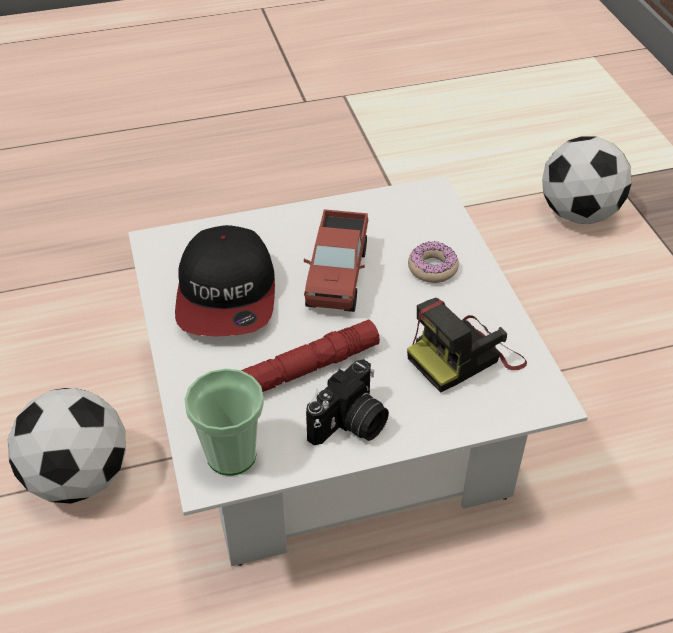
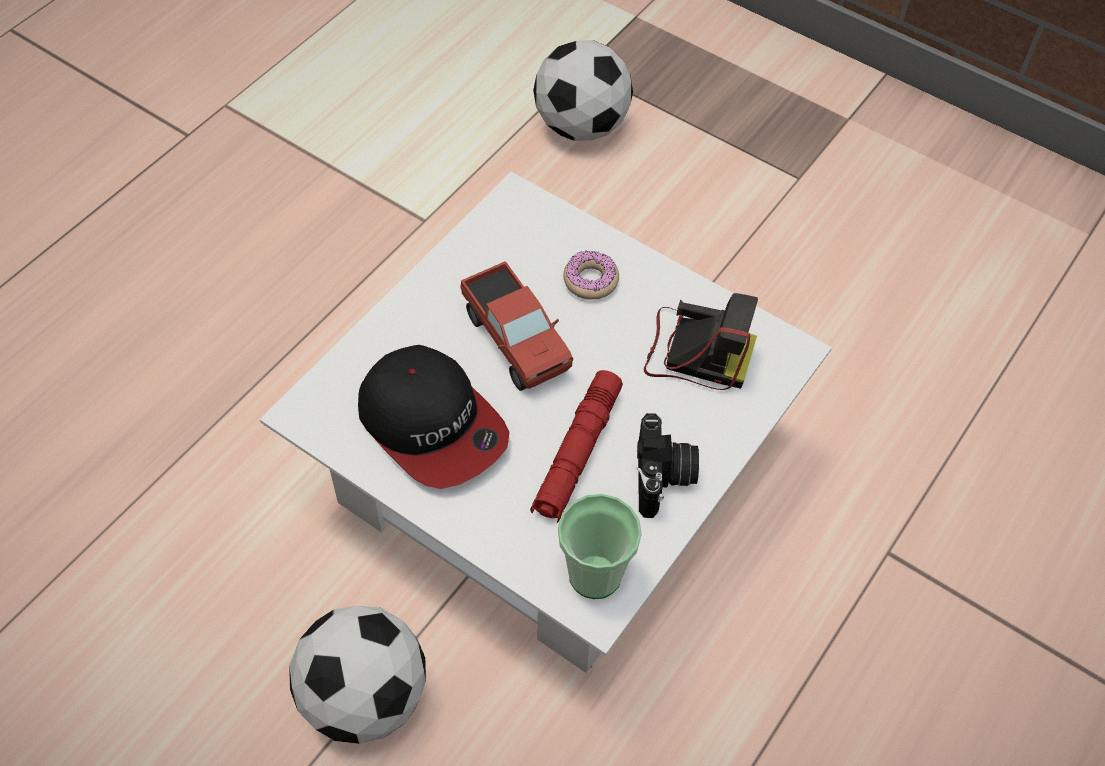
camera: 40 degrees left, 10 degrees up
(465, 356) = (695, 353): camera -> camera turned 90 degrees counterclockwise

